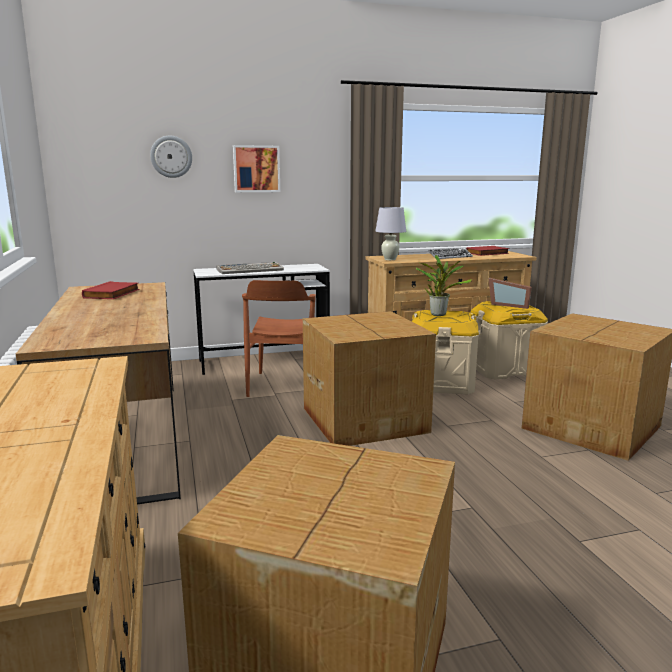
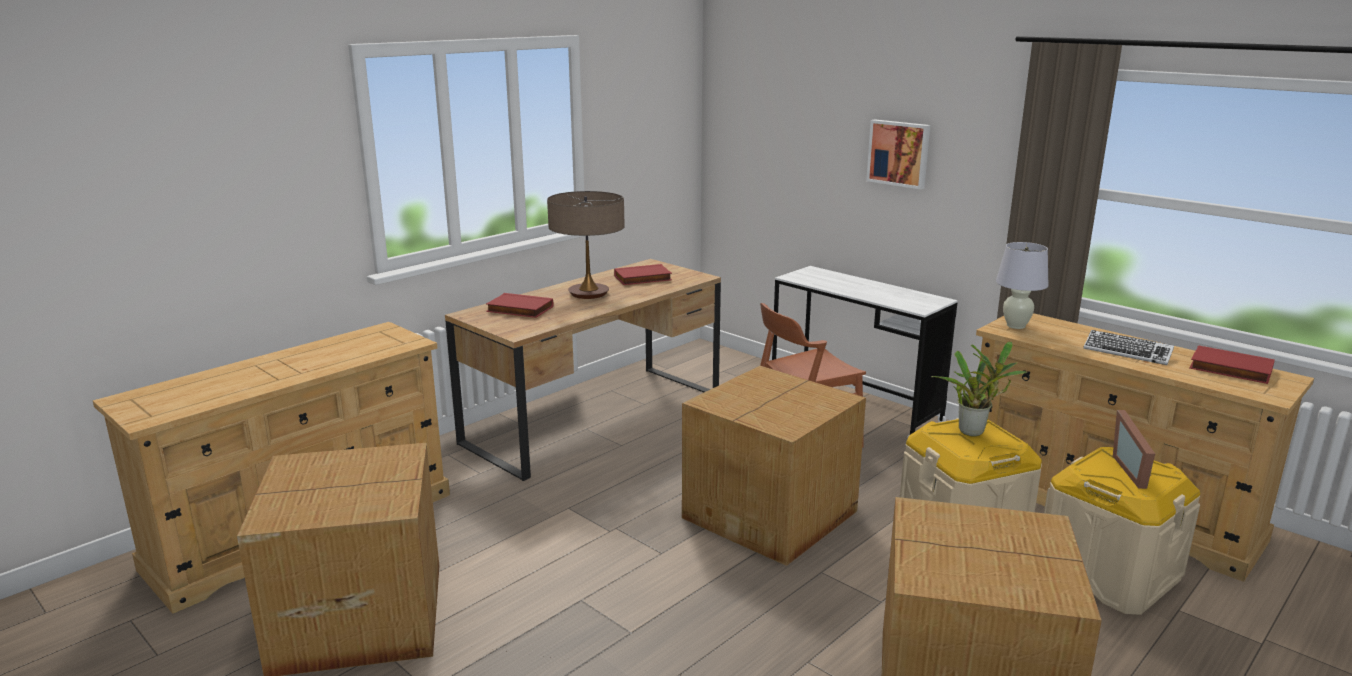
camera: 60 degrees right, 5 degrees up
(84, 330) = (519, 309): none -> red book
(104, 308) = (588, 293): none -> table lamp
(171, 156) = (808, 127): wall clock -> none
(250, 270) = (848, 285): keyboard -> none

